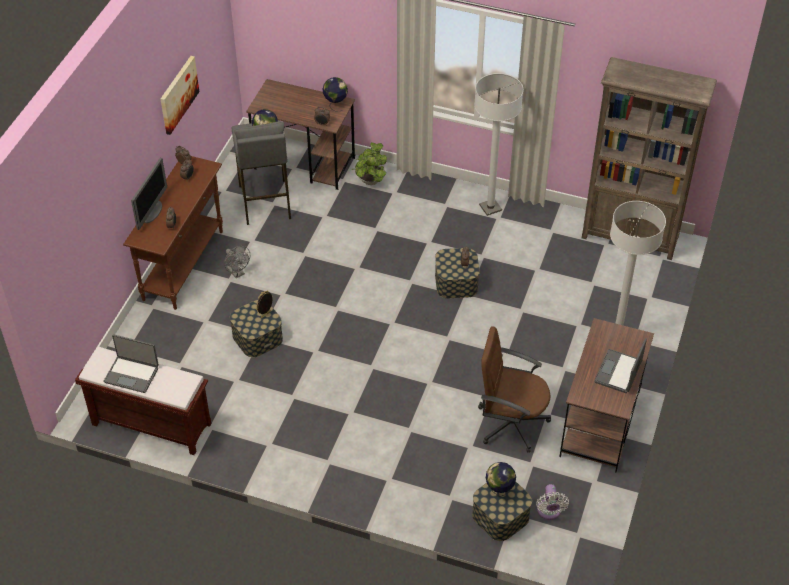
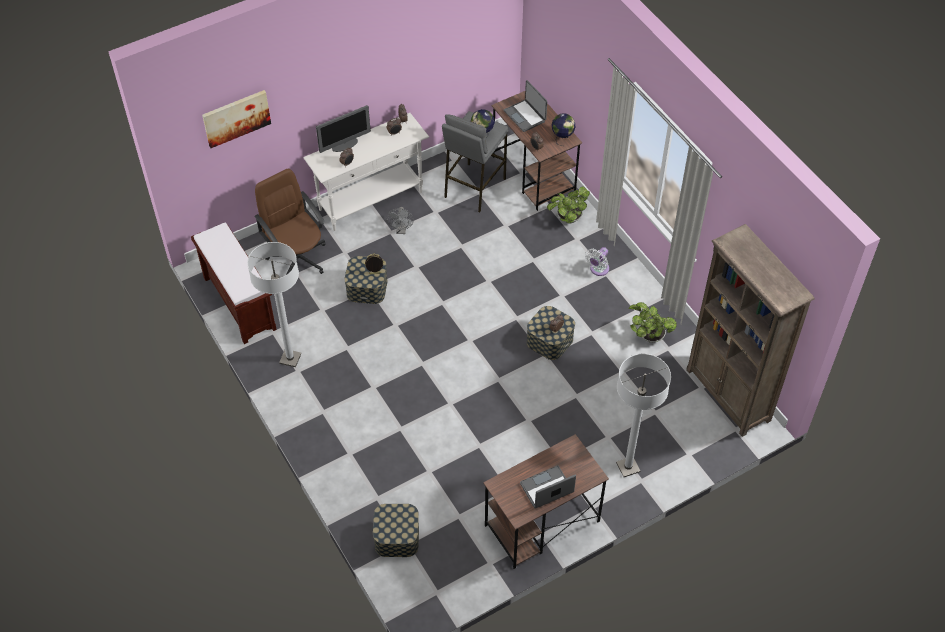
camera: 40 degrees right, 5 degrees up
(132, 374) = (226, 256): laptop -> laptop (525, 116)
(178, 94) = (418, 62): picture -> picture (236, 118)
(184, 265) = (371, 201): brown console table -> white console table
(490, 208) = (639, 298): white floor lamp -> white floor lamp (290, 358)
(499, 490) = (399, 516): globe -> none
(510, 423) = (476, 475): brown office chair -> brown office chair (297, 258)
(527, 231) = (649, 336): none -> potted plant
(549, 512) = (433, 560): white fan -> white fan (598, 270)

